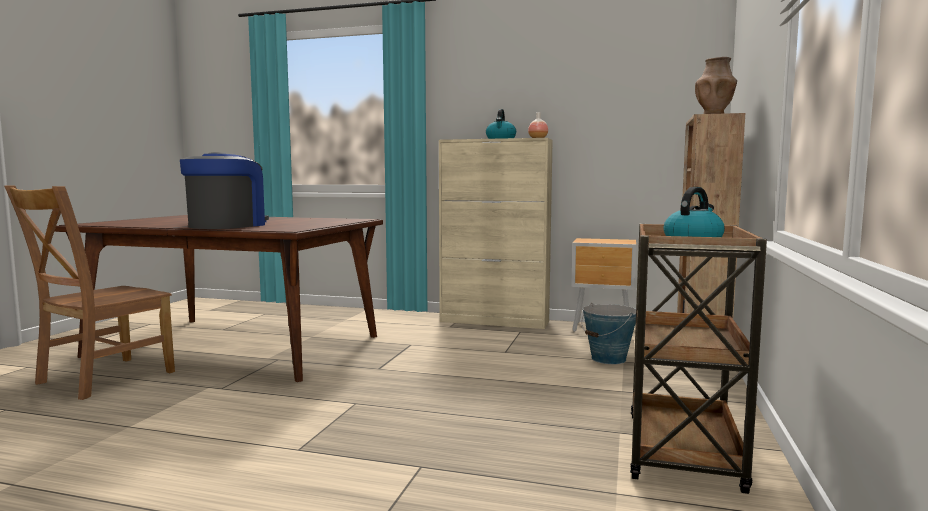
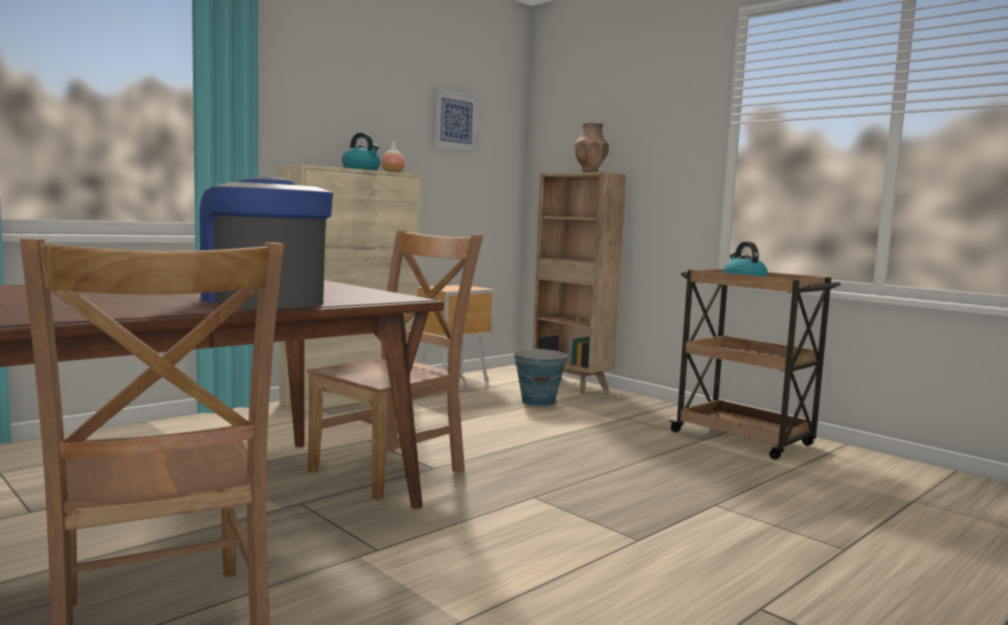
camera: 60 degrees left, 0 degrees up
(360, 361) = (392, 469): none -> brown chair
(624, 83) = (454, 121): none -> picture

